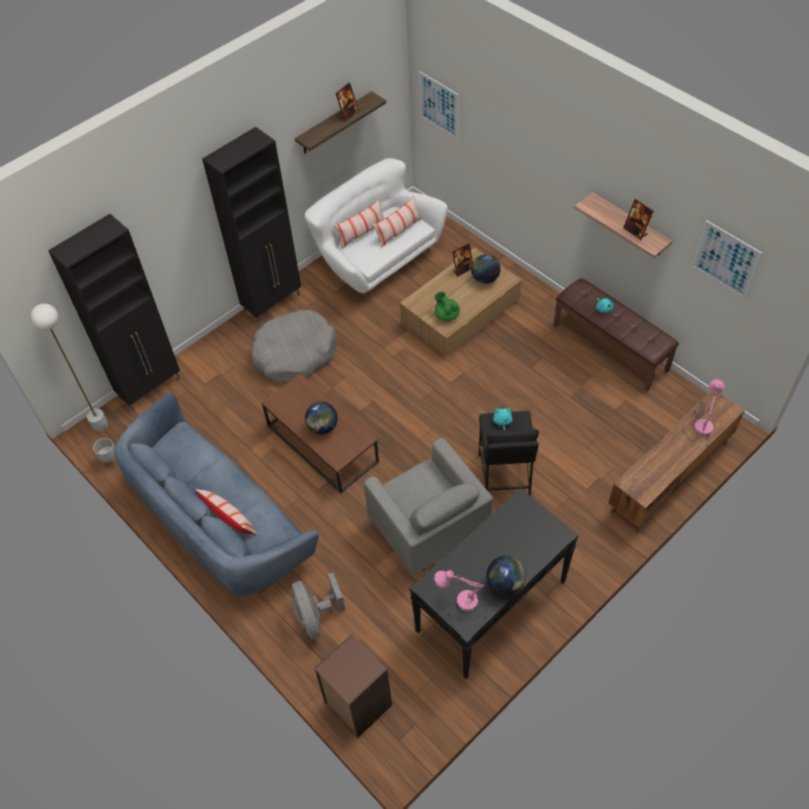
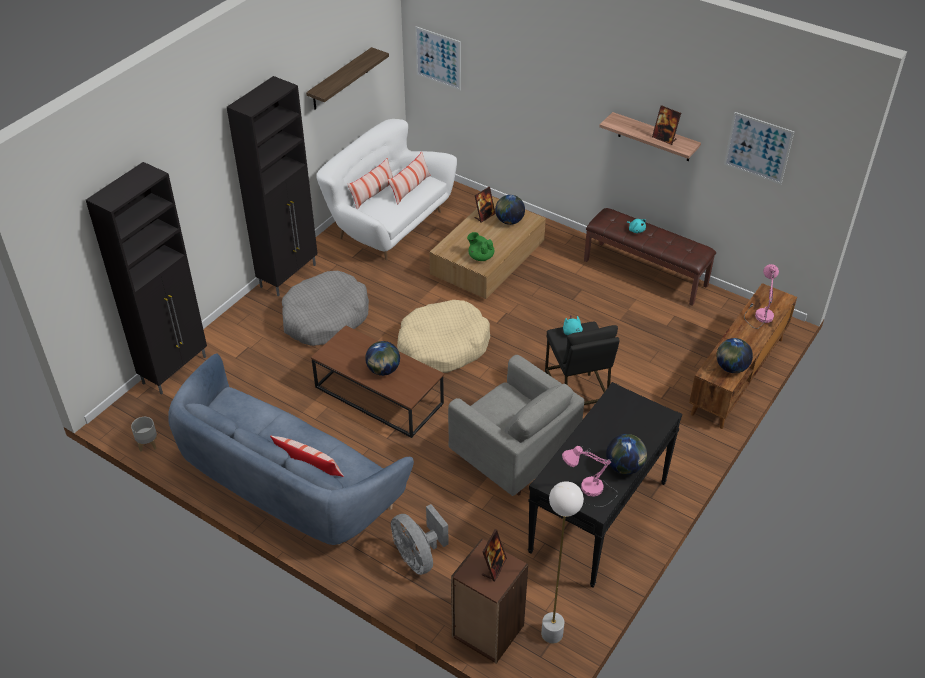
camera: 15 degrees left, 10 degrees down
(99, 425) = (126, 412): white floor lamp -> white floor lamp (551, 634)
(348, 114) = (354, 68): picture frame -> picture frame (494, 567)
(393, 400) = (442, 346): none -> beige dog bed
(652, 481) = (731, 368): none -> globe

